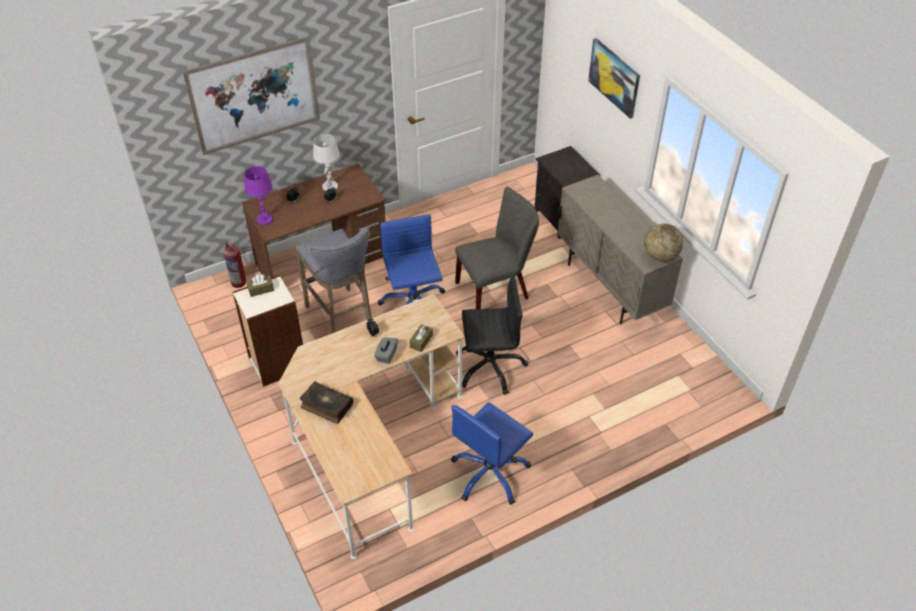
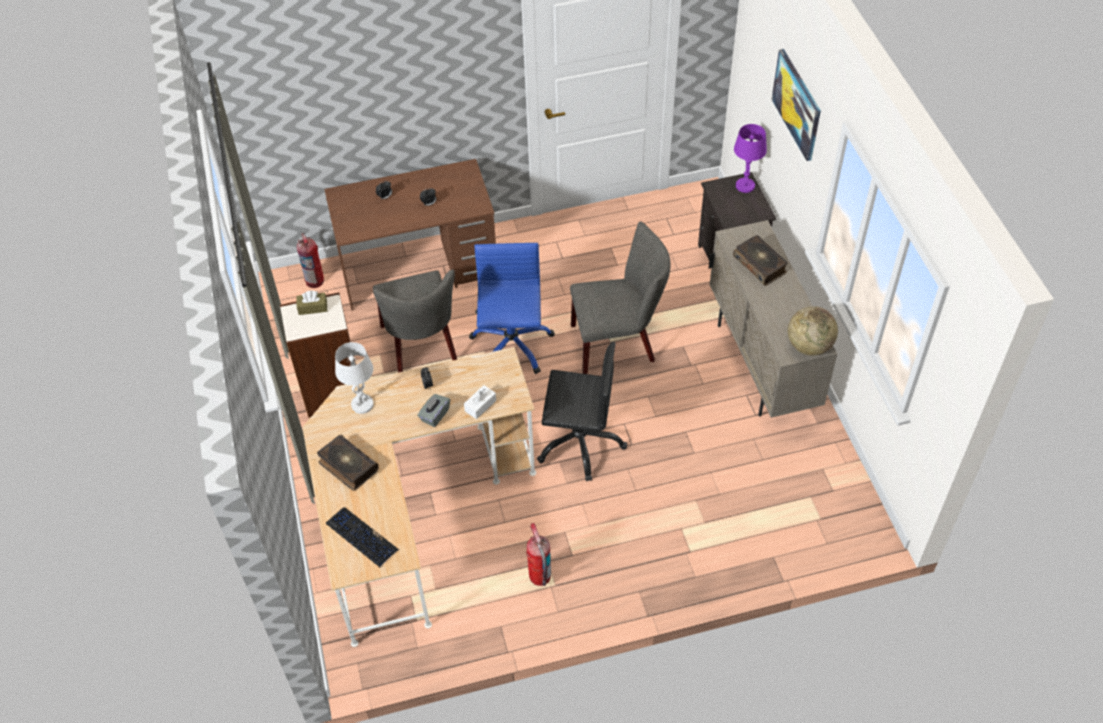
camera: 15 degrees right, 5 degrees up
(254, 96) = (343, 69): picture -> none
(265, 219) = (344, 216): purple table lamp -> purple table lamp (745, 186)
(330, 187) = (433, 185): white table lamp -> white table lamp (362, 405)
(342, 318) = (422, 348): grey stool -> grey chair
(355, 459) = (361, 537): none -> keyboard
(421, 341) = (480, 406): brown tissue box -> white tissue box
(490, 474) = (539, 577): blue office chair -> fire extinguisher
(603, 205) = (760, 265): none -> book

